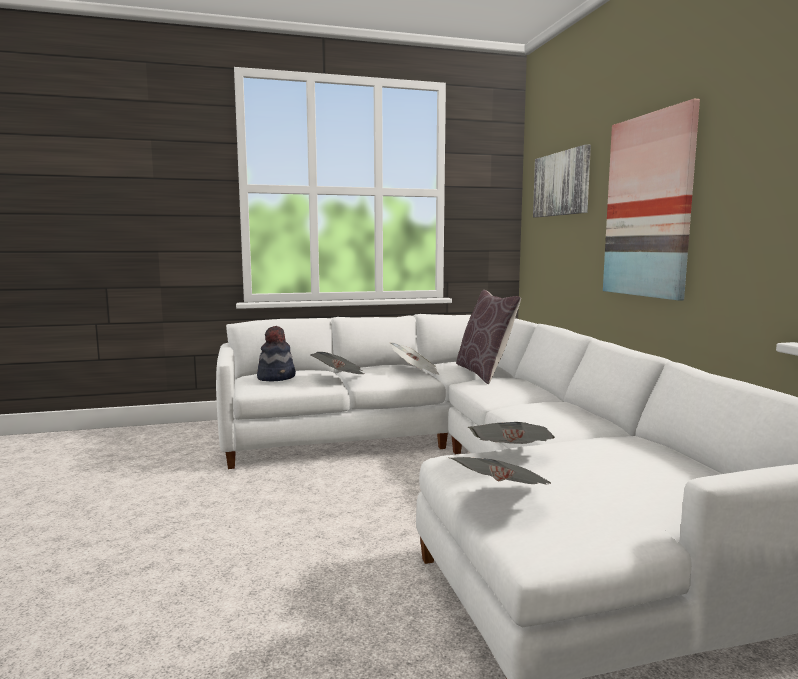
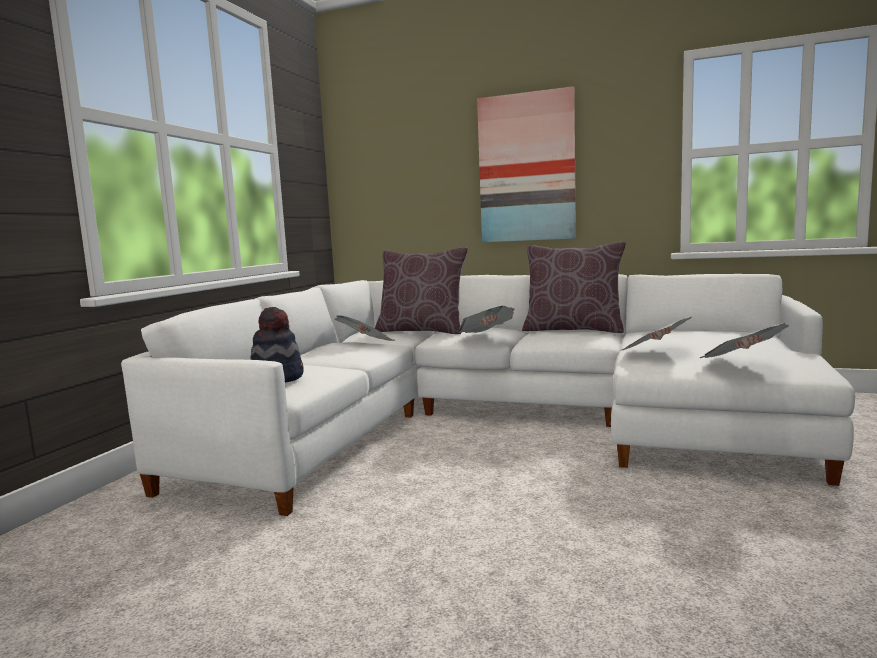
camera: 55 degrees left, 0 degrees up
(340, 378) = (337, 362): newspaper -> newspaper (486, 336)
(562, 184) = (400, 148): picture -> none
(583, 412) = (573, 330): none -> brown pillow

